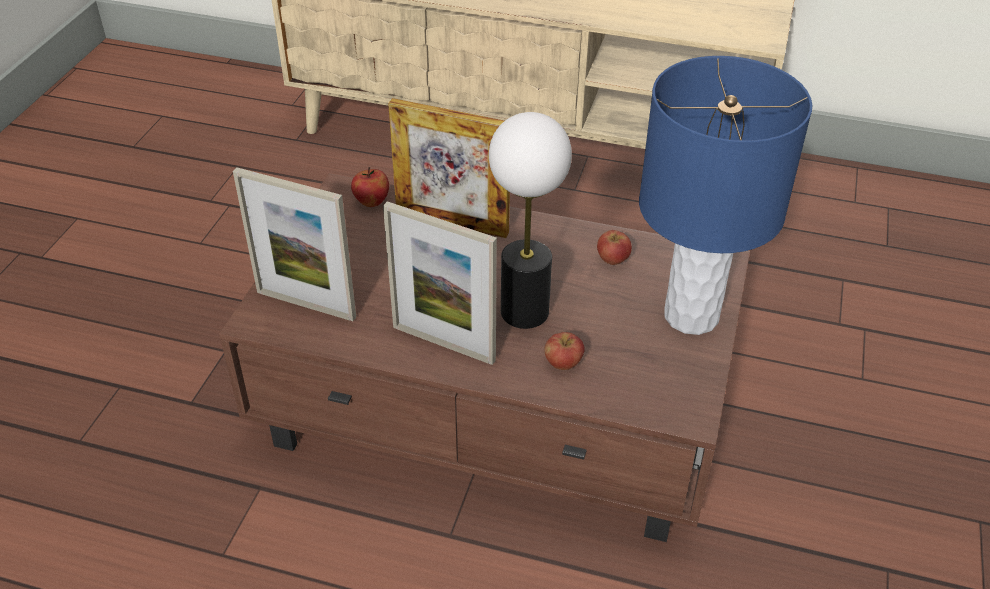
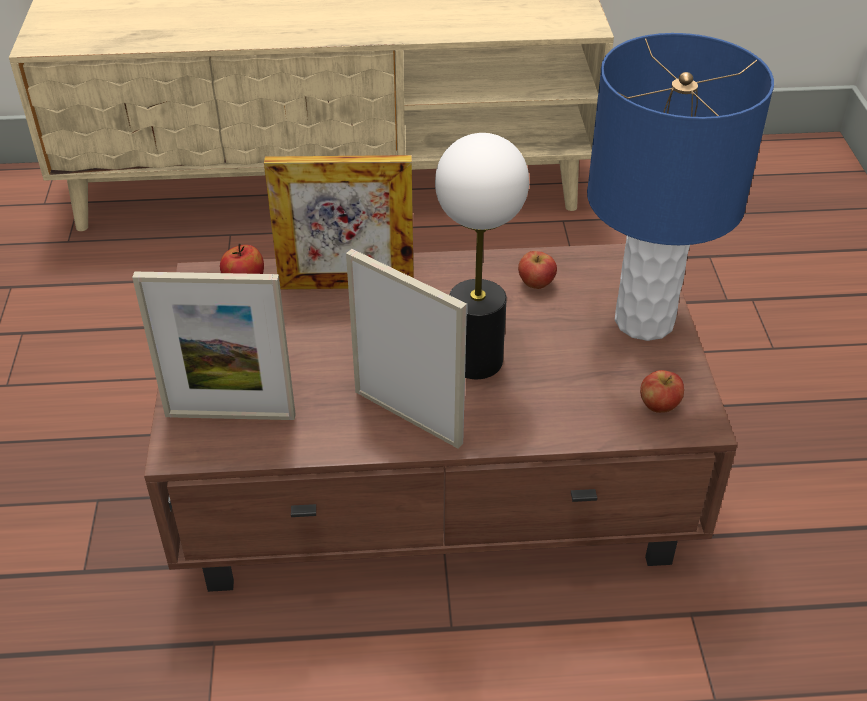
camera: 20 degrees left, 0 degrees up
(443, 343) = (408, 417): picture frame -> picture frame turned 150 degrees counterclockwise
(563, 363) = (544, 404): apple -> apple (659, 405)

